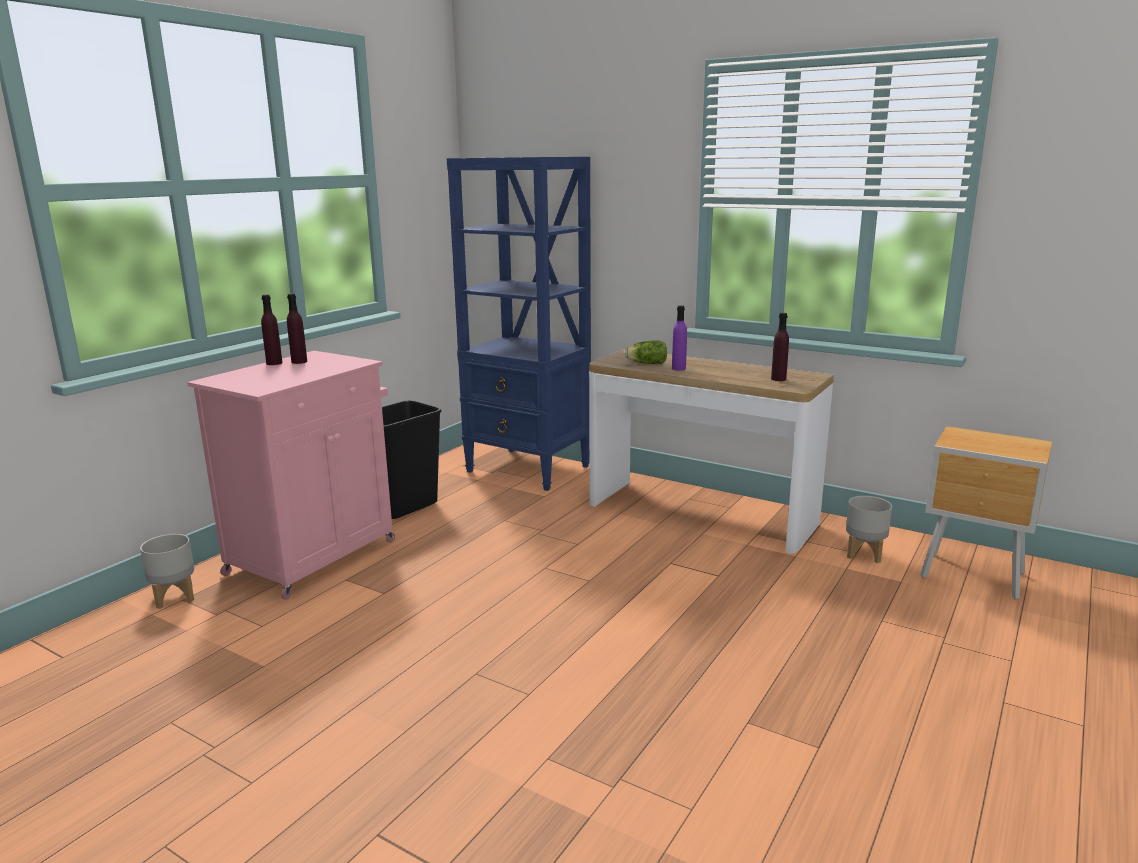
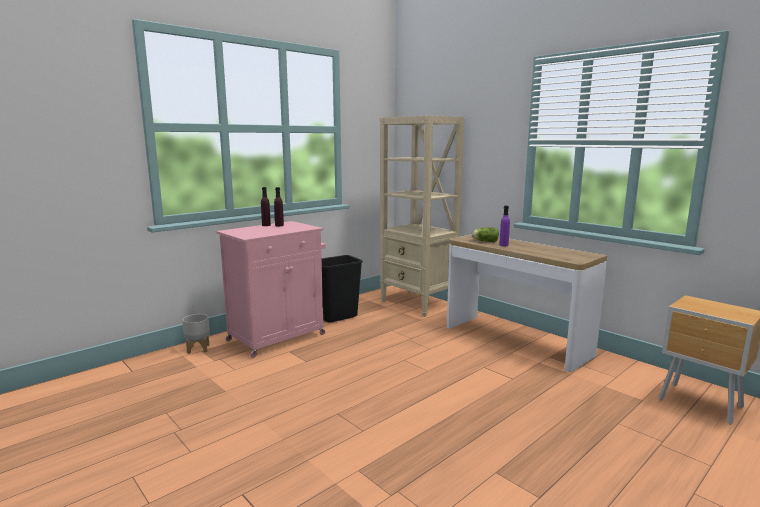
camera: 15 degrees right, 5 degrees down
(529, 469) = (418, 304): blue bookcase -> beige bookcase
(778, 379) = (566, 255): purple bottle -> none
(865, 554) = (622, 379): grey planter -> none

